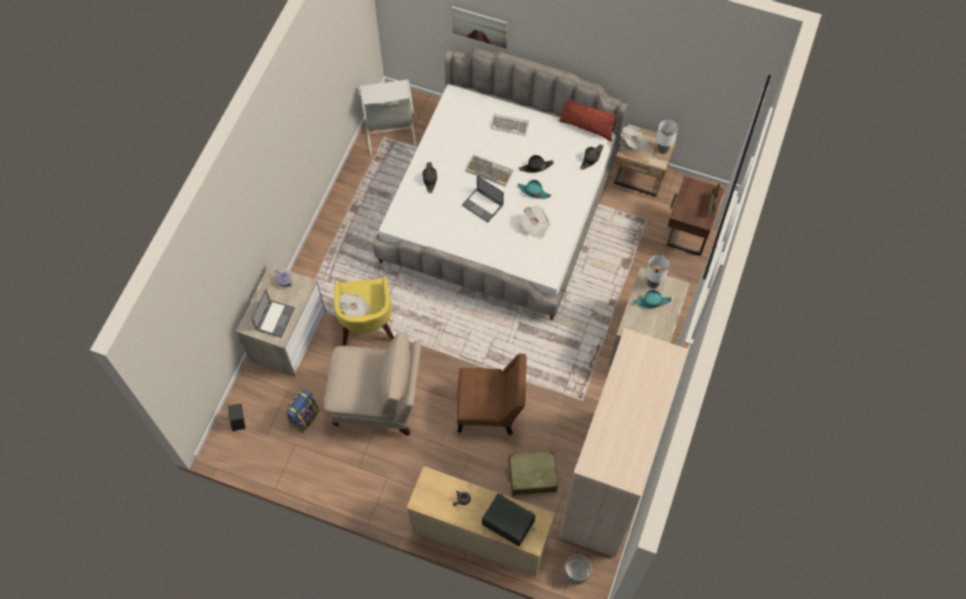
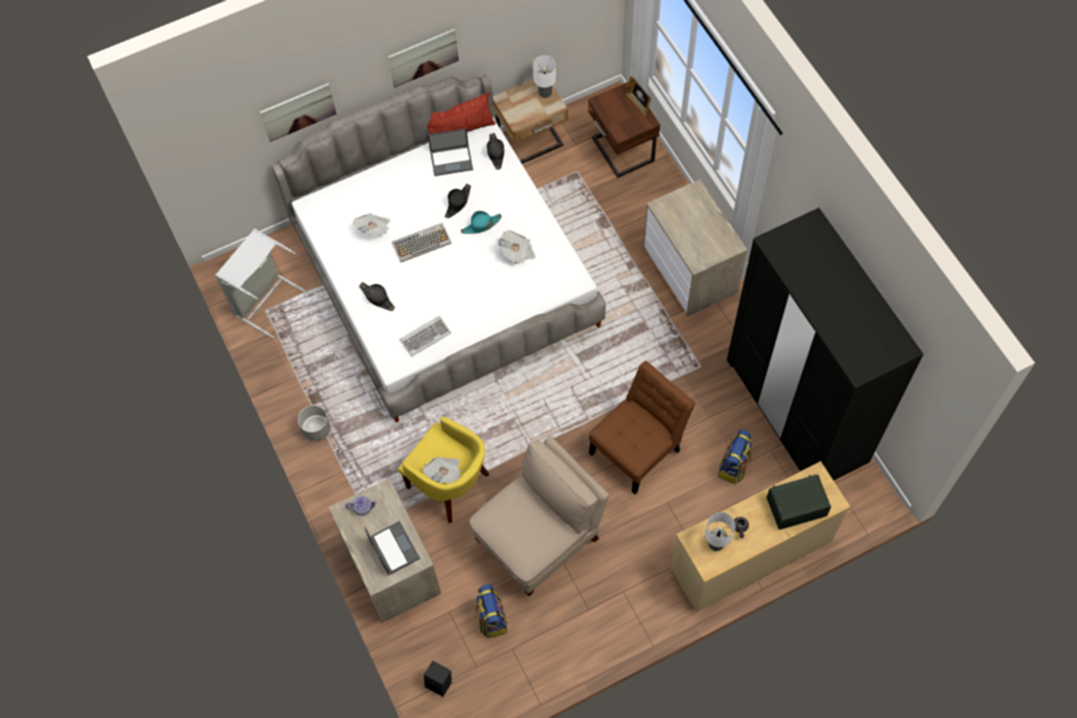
camera: 45 degrees left, 0 degrees up
(483, 205) = (452, 277): laptop -> laptop (452, 160)
(509, 125) = (392, 188): keyboard -> keyboard (425, 336)
(532, 475) = (734, 466): beige suitcase -> backpack
(576, 572) = (856, 505): grey planter -> grey planter (316, 429)
(584, 56) = (423, 57): none -> picture
(608, 482) = (796, 410): beige wardrobe -> black wardrobe
(634, 143) = (515, 108): newspaper -> newspaper (374, 229)
(651, 302) = (689, 222): turquoise hat -> none
(652, 283) = (672, 206): table lamp -> table lamp (716, 544)

